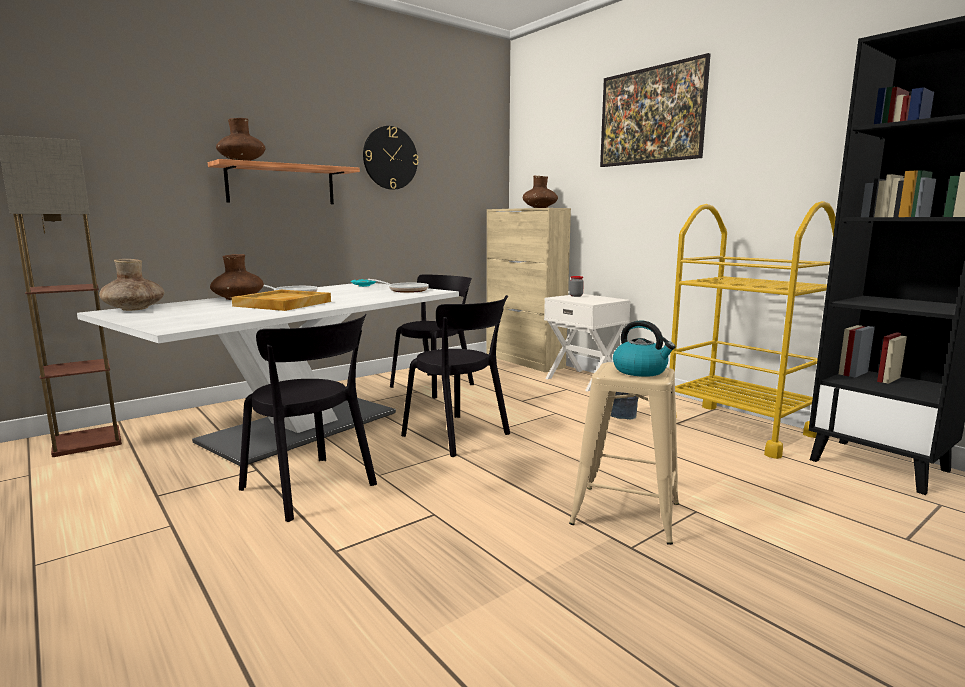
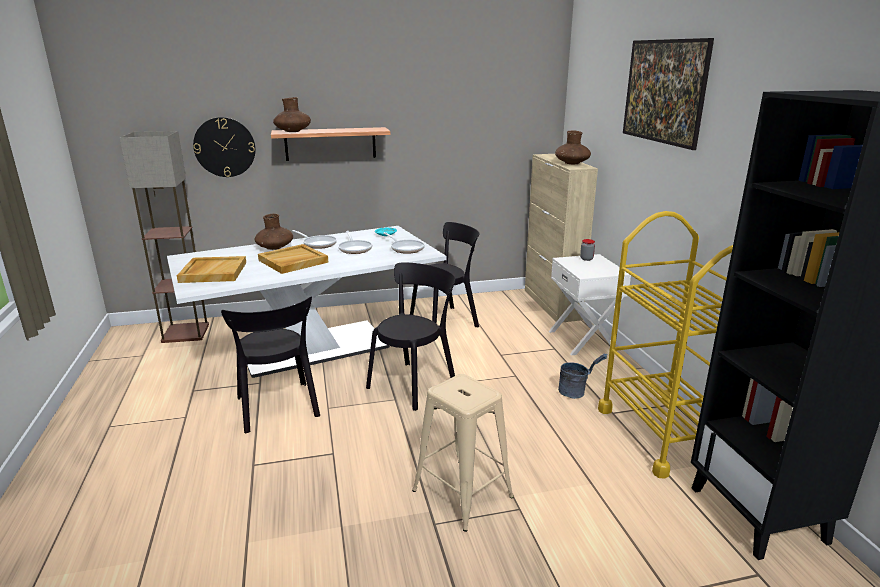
camera: 25 degrees right, 10 degrees up
(134, 309) = (200, 255): brown vase -> none
(179, 316) = (213, 272): none -> beige tray
(345, 294) = (355, 249): none -> frying pan
(390, 158) = (431, 112): wall clock -> wall clock (224, 147)
(459, 436) = (414, 384): black chair -> black chair turned 120 degrees counterclockwise
(641, 371) = (469, 392): kettle -> none

